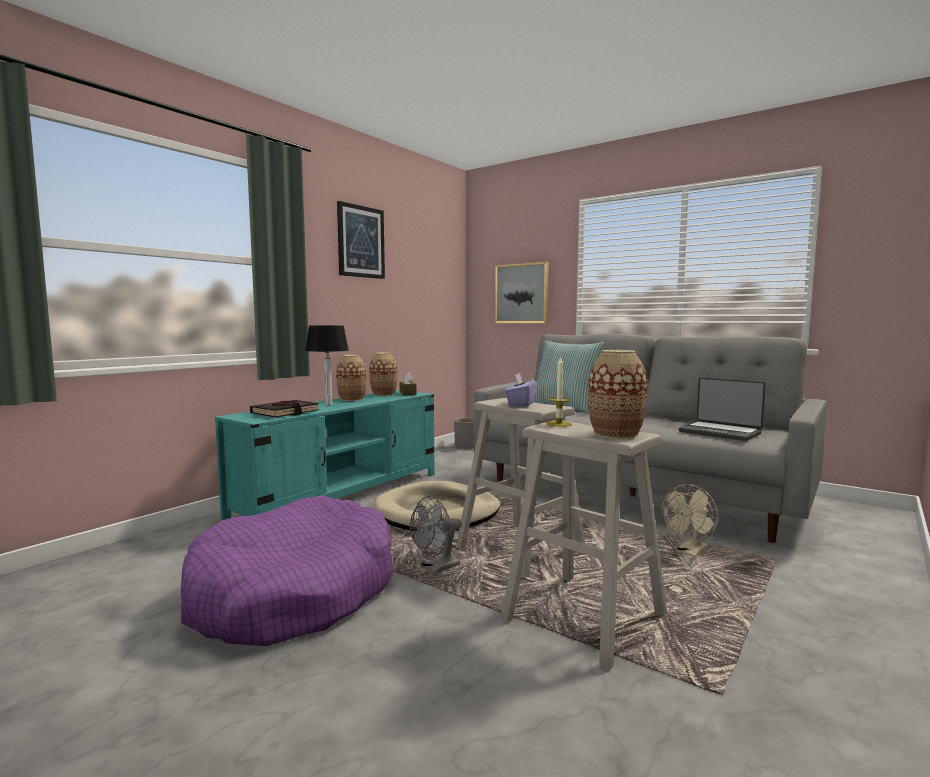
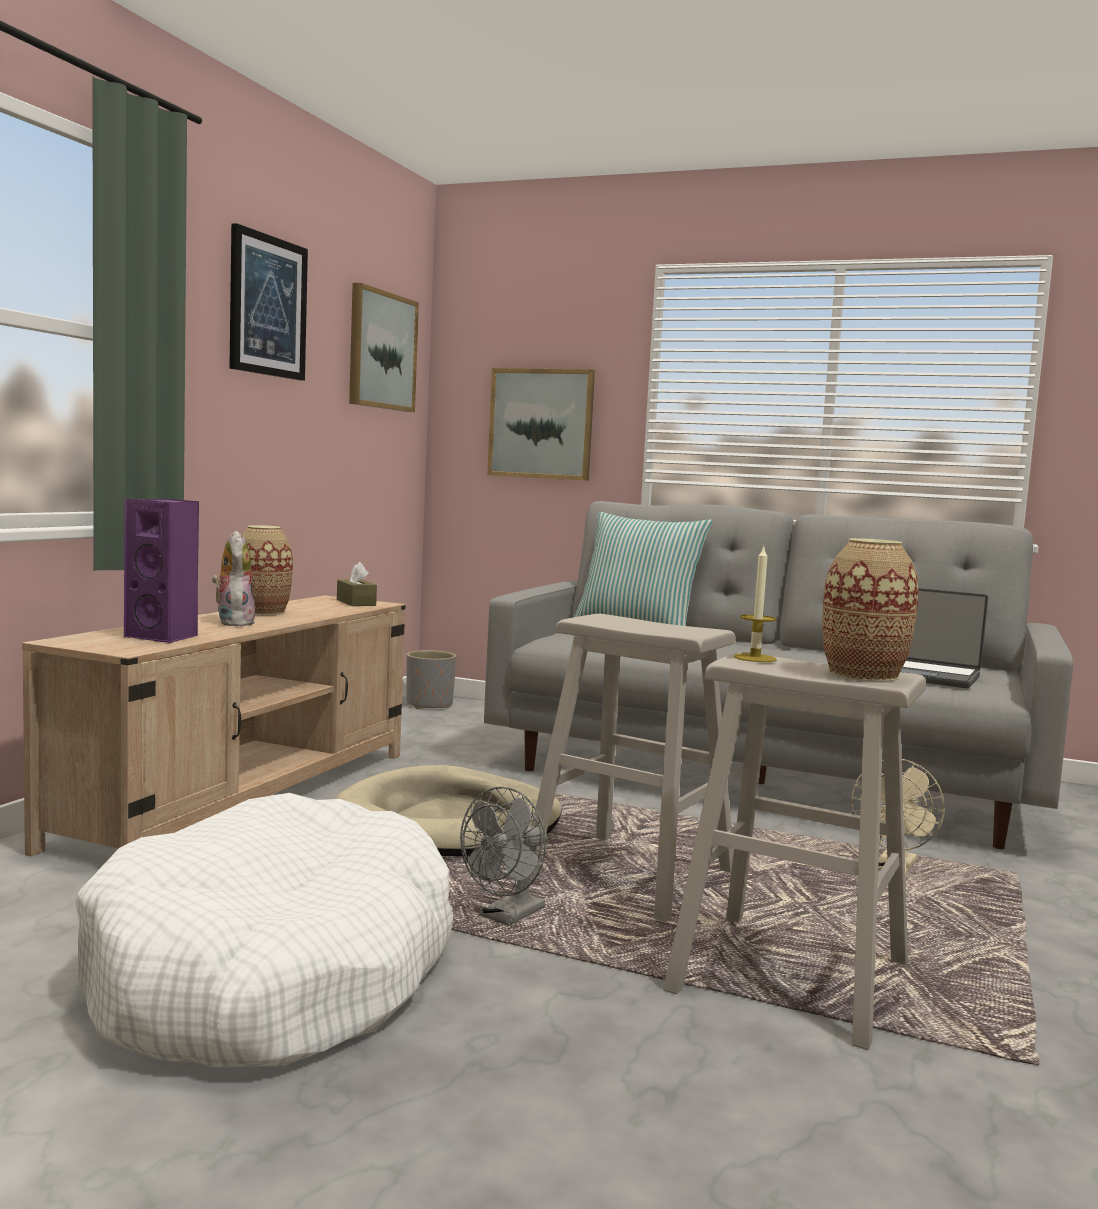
camera: 15 degrees left, 0 degrees up
(285, 413) = (165, 637): black book -> purple speaker
(294, 593) = (272, 974): purple dog bed -> white dog bed
(329, 405) = (233, 623): table lamp -> plush toy
(342, 494) = (245, 796): turquoise tv stand -> beige tv stand
(383, 394) = (311, 603): vase -> none
(433, 260) = (381, 351): none -> picture
(520, 404) = (642, 625): purple tissue box -> none

